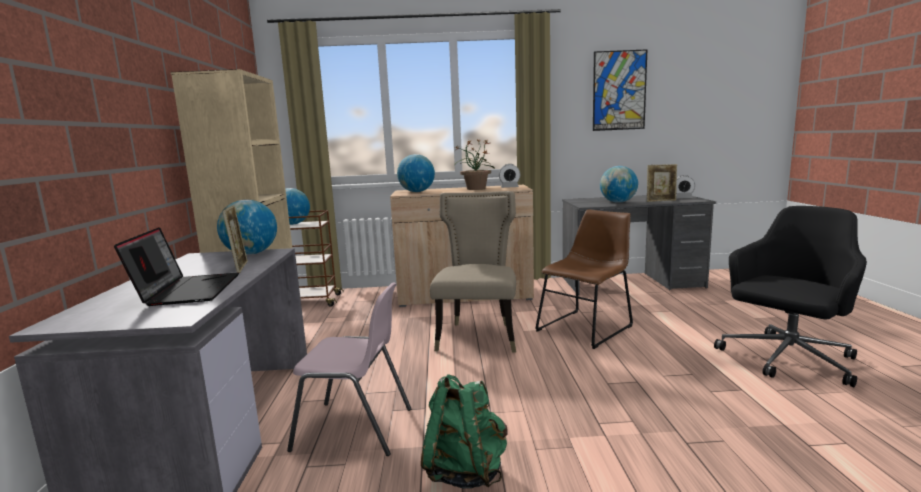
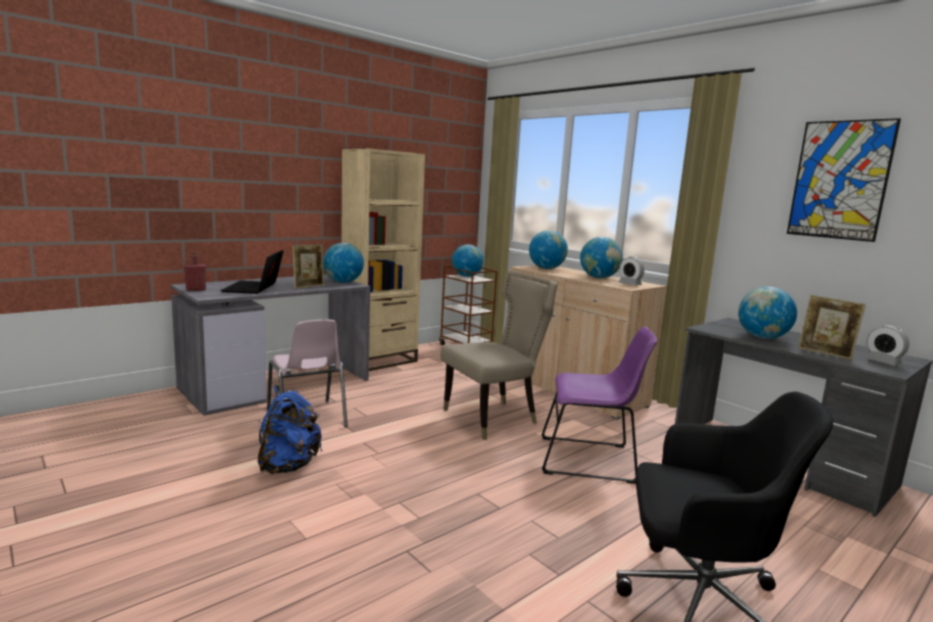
camera: 50 degrees right, 0 degrees up
(107, 321) = (196, 289): none -> red bottle
(187, 290) = (254, 288): laptop -> laptop turned 135 degrees clockwise
(465, 471) = (288, 466): green backpack -> blue backpack
(475, 188) = (599, 278): potted plant -> globe
(587, 327) = (591, 460): brown chair -> purple chair

